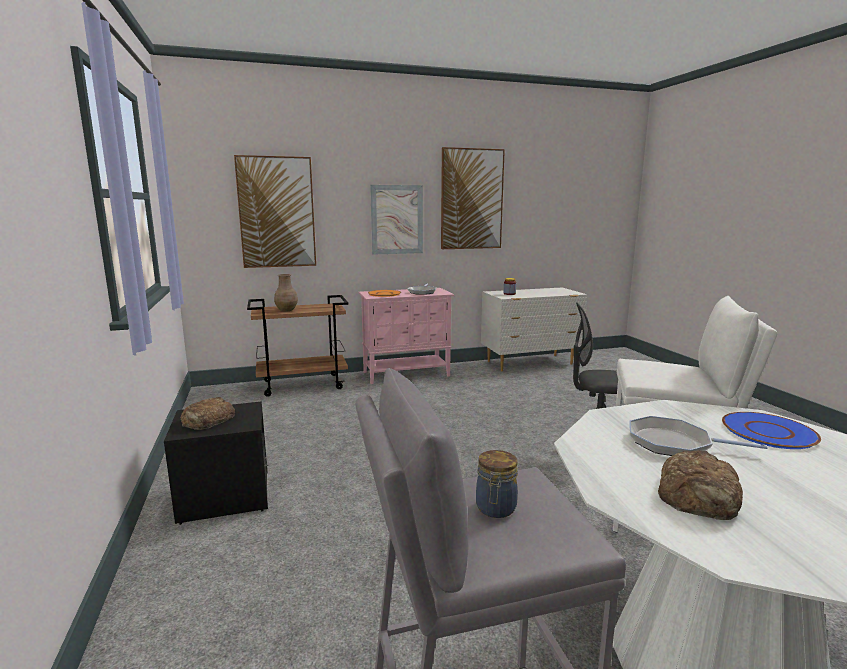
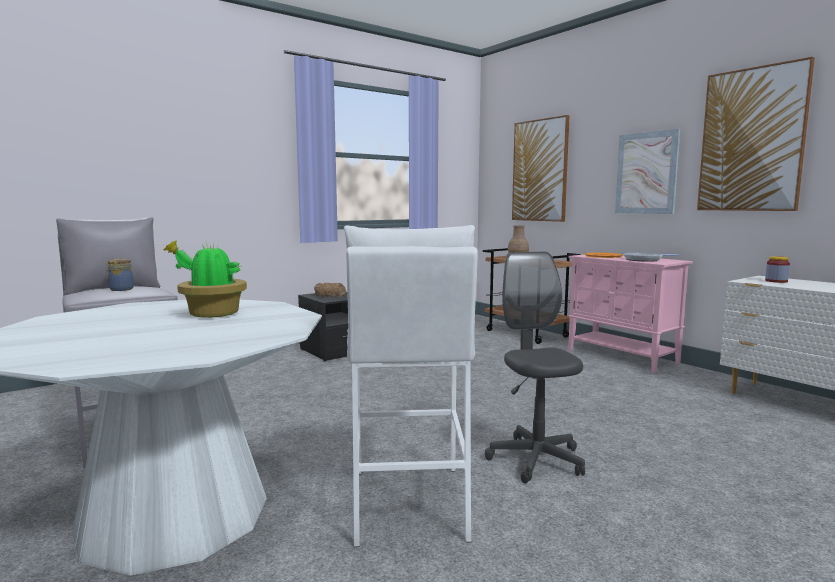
camera: 70 degrees right, 5 degrees down
(674, 443) = (211, 314): frying pan -> potted plant
(700, 495) = (124, 316): bread -> none
(768, 431) = (240, 334): blue plate -> none

